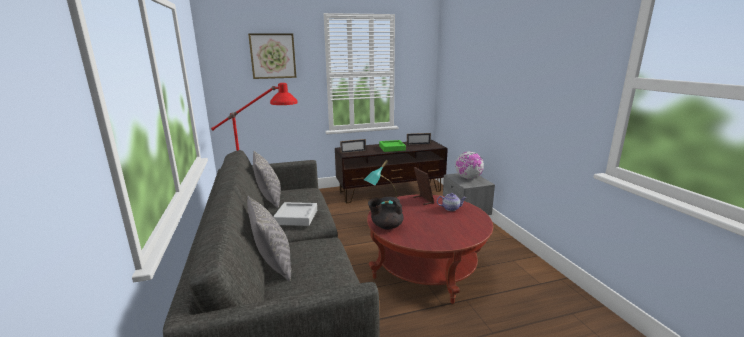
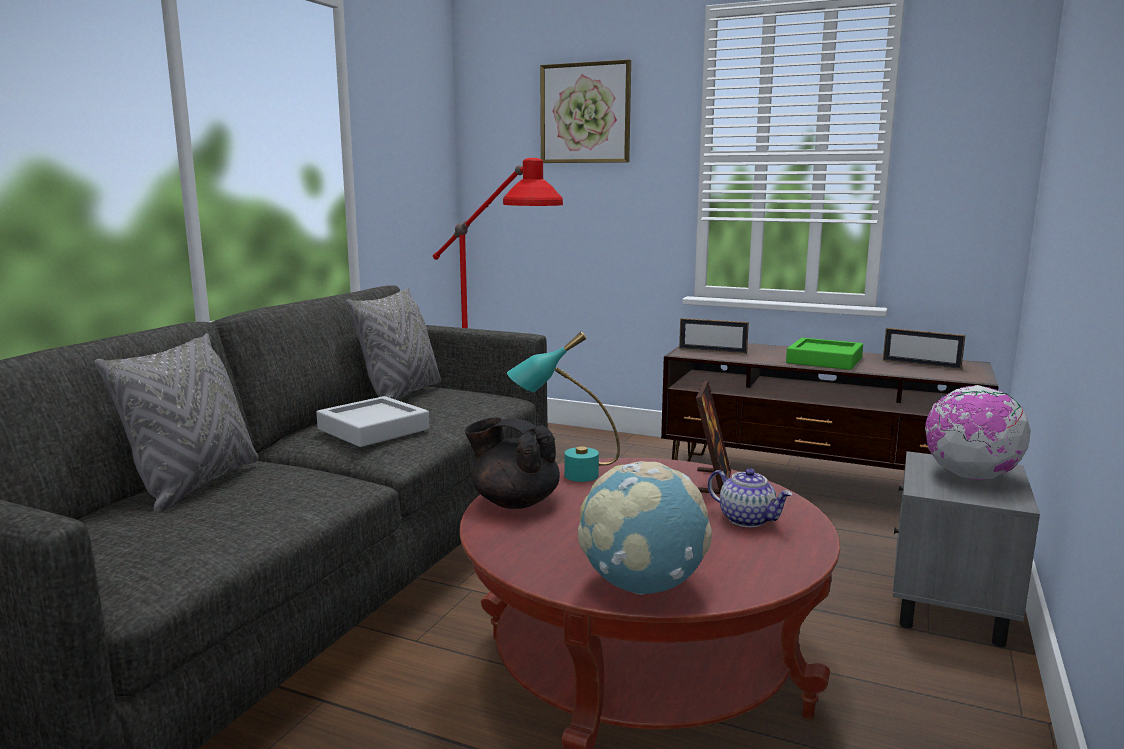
camera: 40 degrees right, 5 degrees down
(463, 236) = (642, 586): none -> globe

